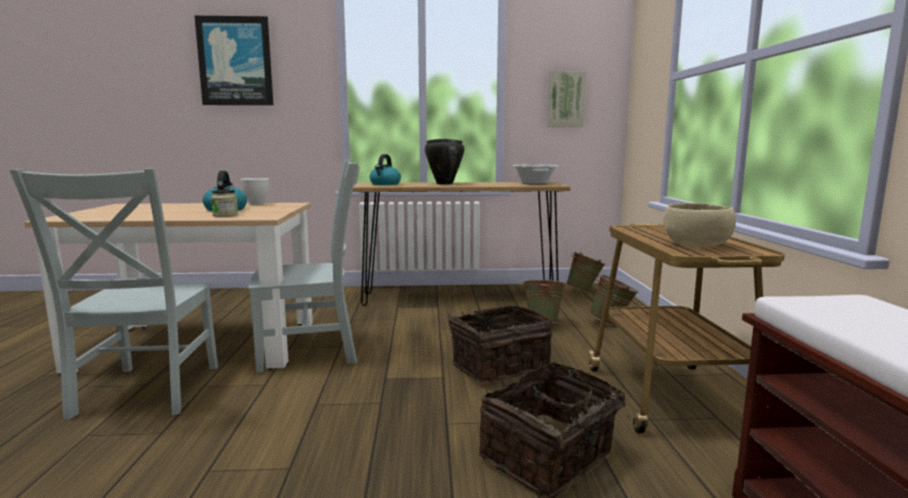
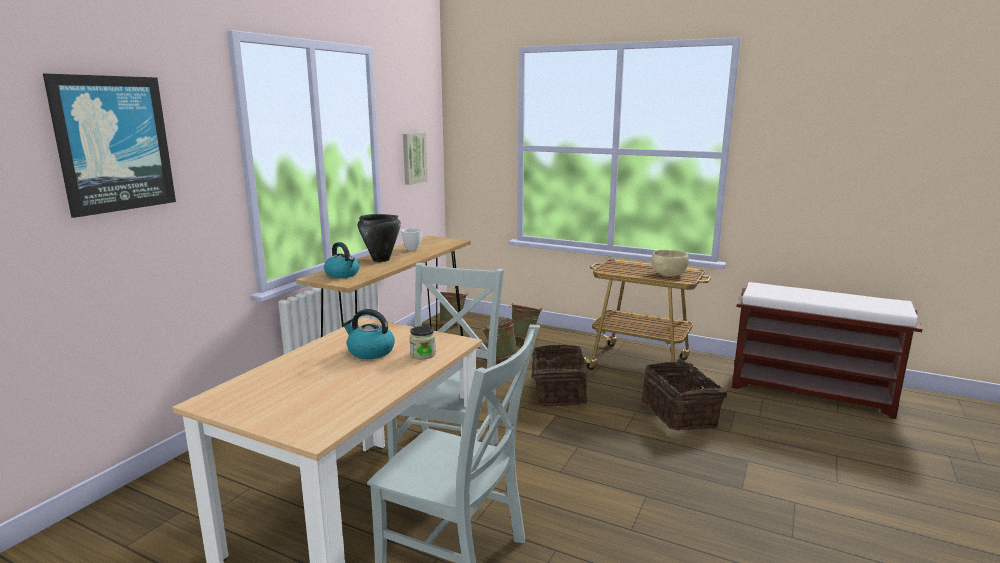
camera: 60 degrees left, 5 degrees up
(256, 204) = (339, 336): white bowl -> white bowl (413, 249)
(534, 183) = (432, 241): cooking pot -> none

